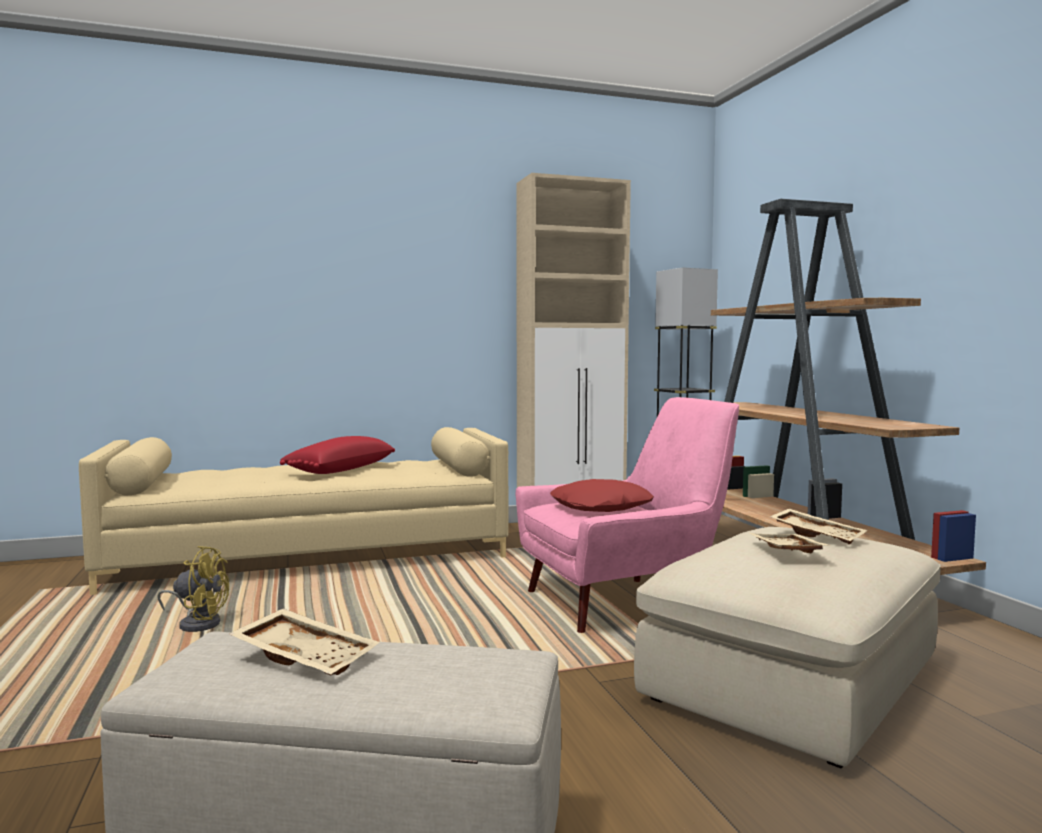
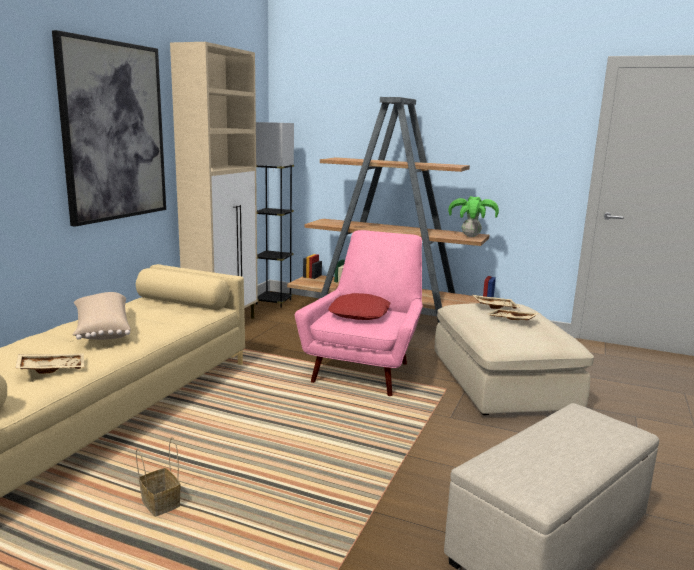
camera: 50 degrees left, 10 degrees up
(197, 623) = (159, 504): yellow fan -> basket
(307, 656) = (540, 451): beige tray -> beige tray (52, 368)
(339, 470) = (101, 329): red pillow -> beige pillow
(428, 279) = (114, 132): none -> picture
(903, 425) = (470, 236): none -> potted plant

